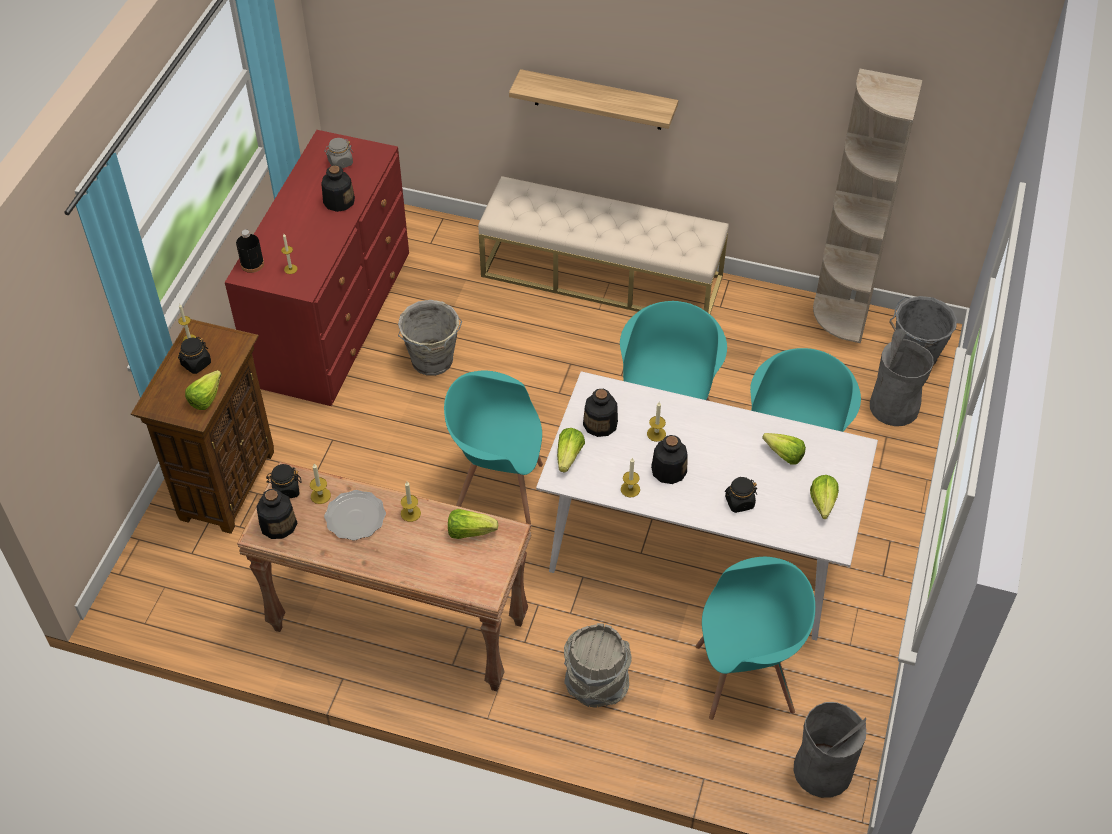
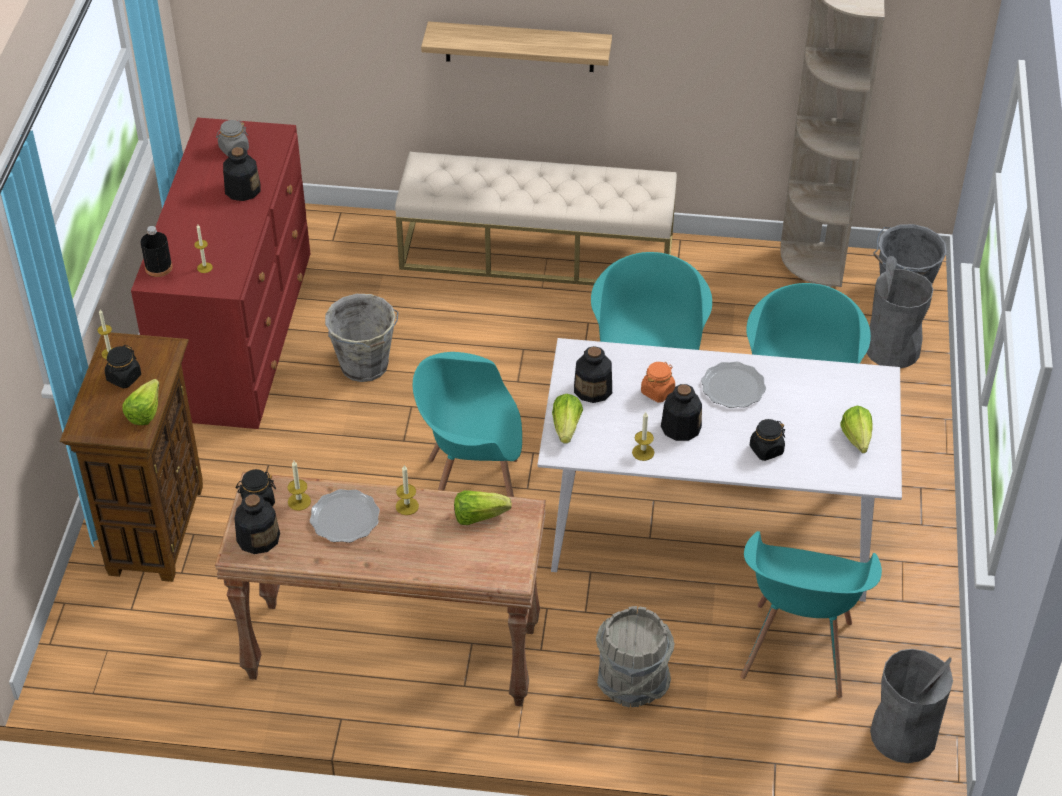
camera: 10 degrees left, 5 degrees down
(656, 434) = (657, 391): candle -> orange jar
(724, 439) = (733, 387): none -> plate
(746, 678) = (797, 652): turquoise chair -> turquoise chair turned 120 degrees clockwise
(781, 453) = (799, 394): lettuce -> none

